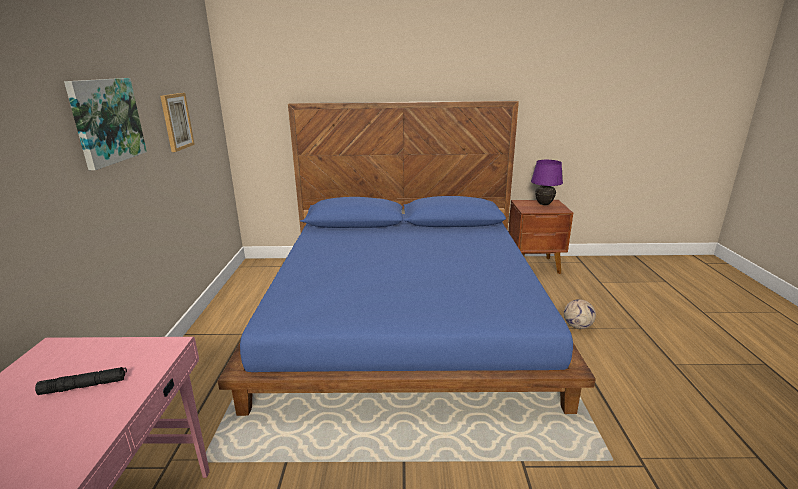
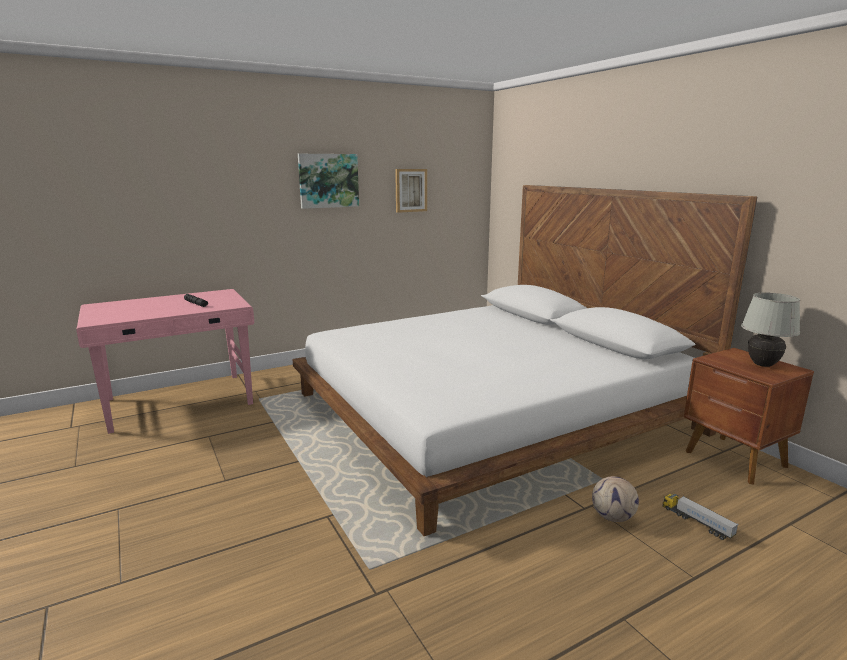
camera: 60 degrees right, 5 degrees down
(404, 316) = (488, 412): blue bed -> white bed
(543, 204) = (762, 365): purple table lamp -> white table lamp
(591, 304) = (696, 522): none -> toy truck

